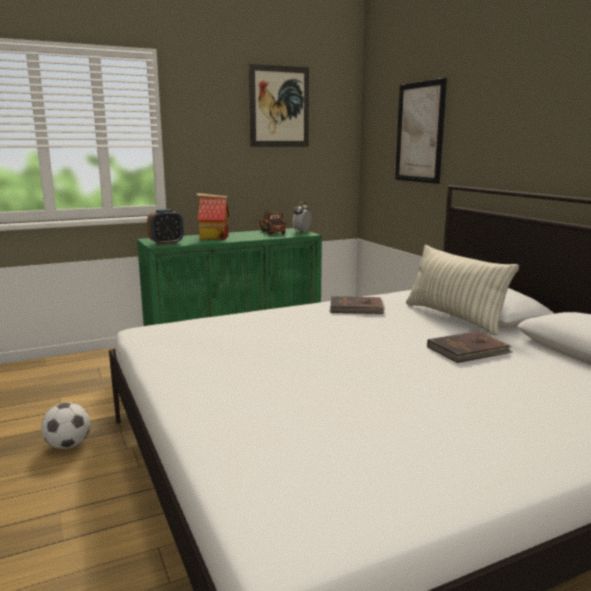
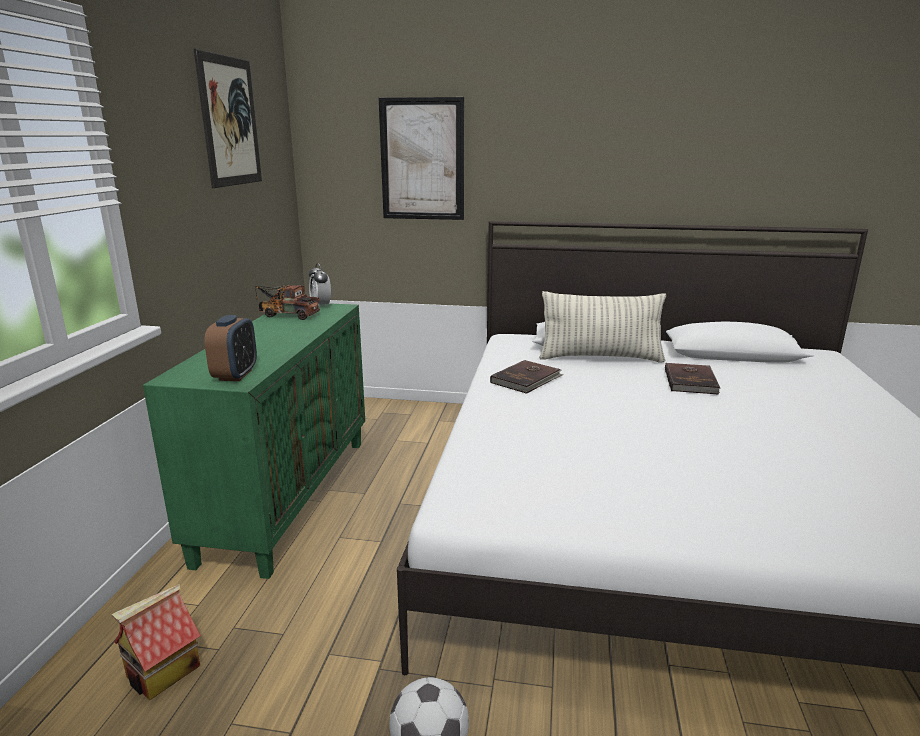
camera: 55 degrees left, 5 degrees up
(213, 237) = (257, 345): toy house -> toy house (163, 672)

